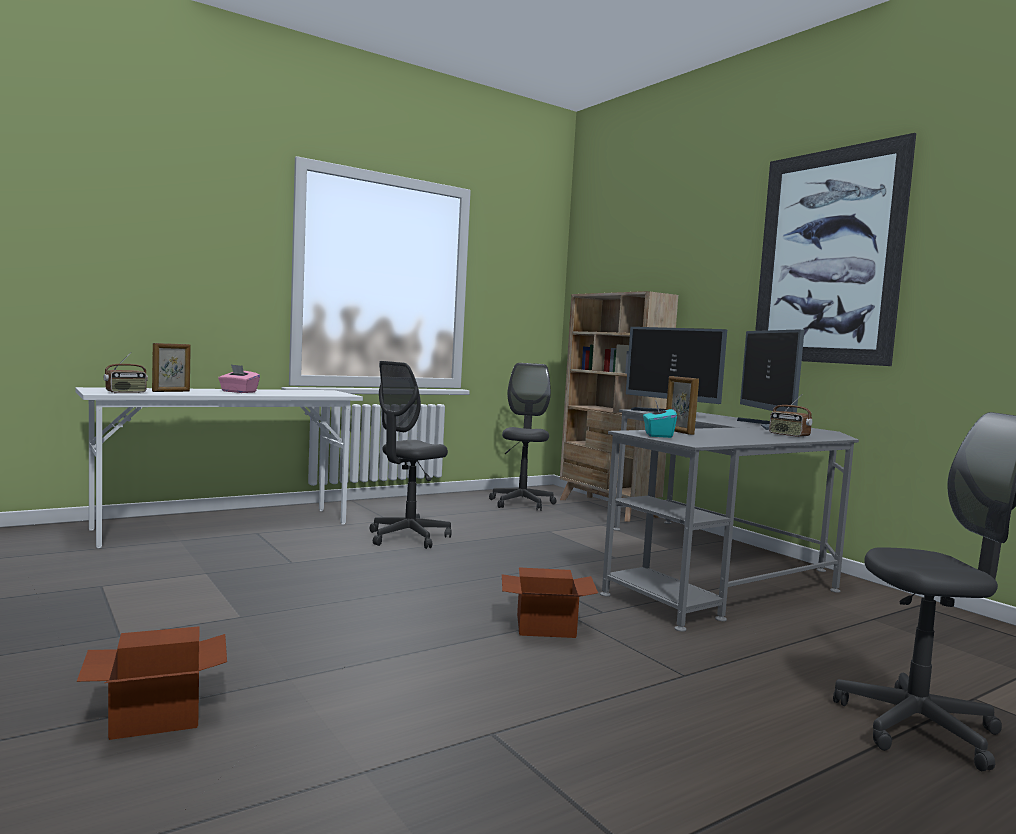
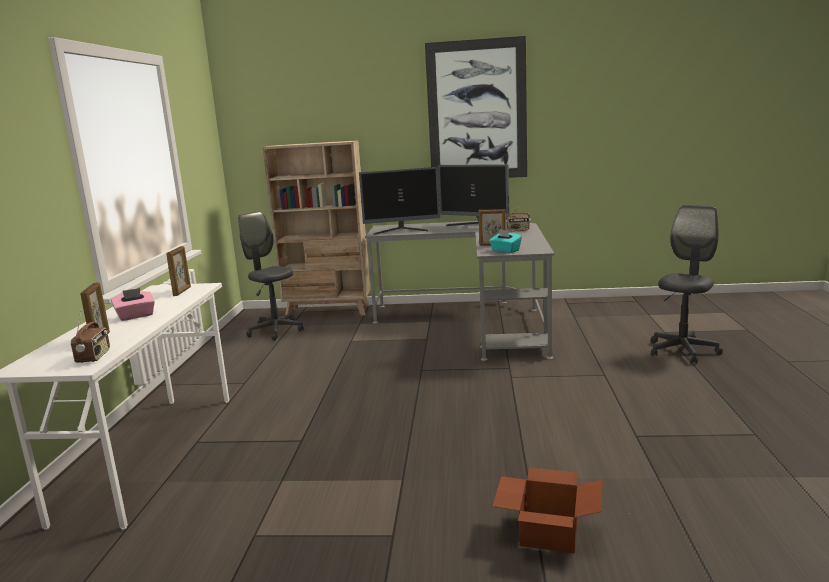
camera: 50 degrees left, 10 degrees up
(322, 393) = (182, 291): none -> picture frame
(408, 538) = (301, 386): grey office chair -> none
(546, 625) = (514, 387): cardboard box -> none

